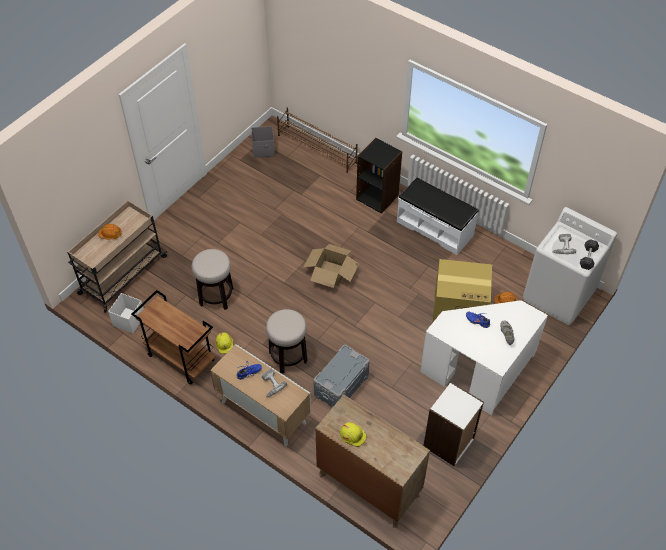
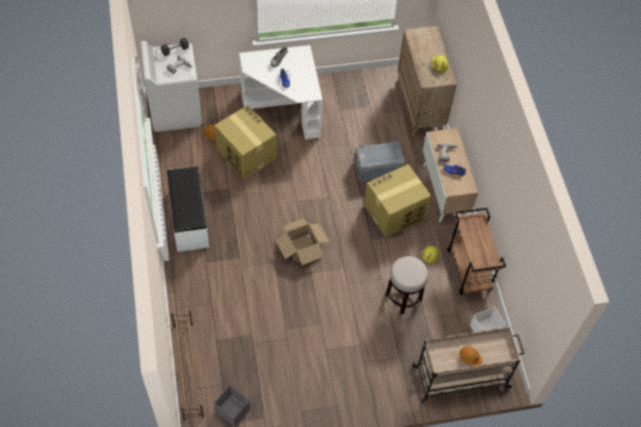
camera: 140 degrees left, 5 degrees up
(288, 357) = (394, 212): stool -> cardboard box
(377, 197) = (196, 280): black bookcase -> none
(449, 443) = (350, 91): white bookcase -> none

